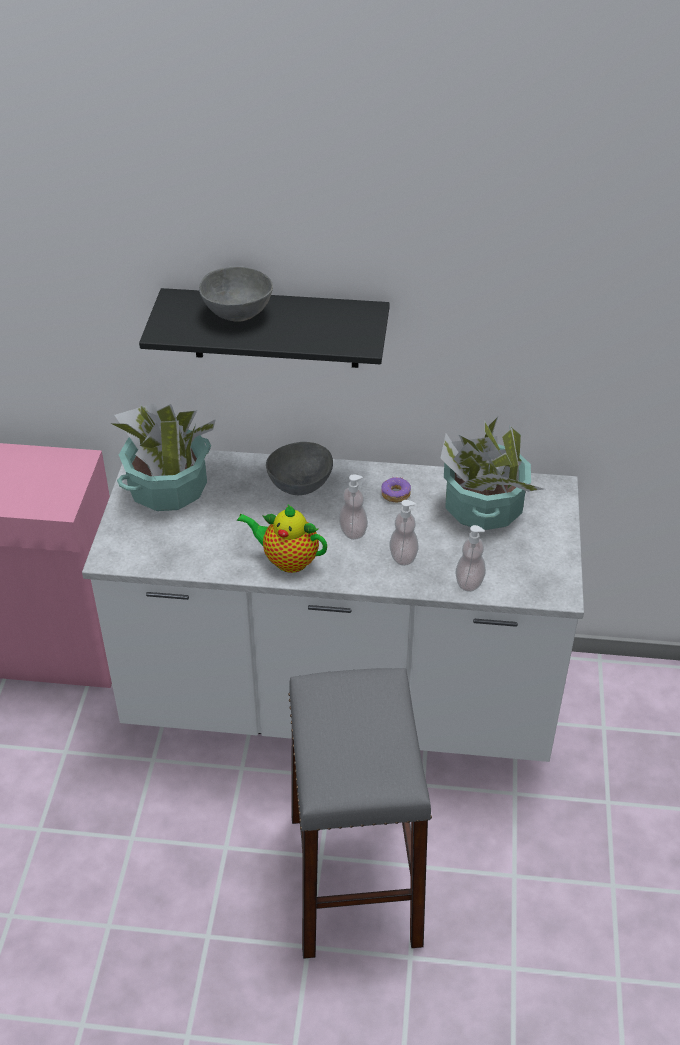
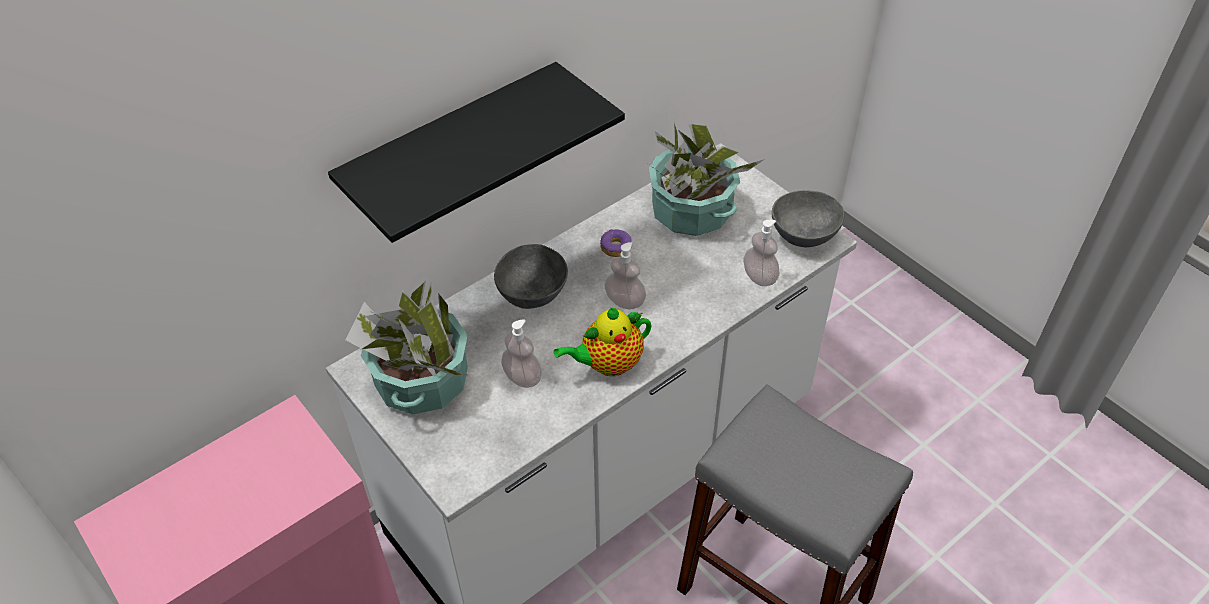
camera: 45 degrees left, 5 degrees up
(238, 314) = (444, 151): grey bowl -> grey bowl (805, 236)
(403, 556) = (689, 293): soap dispenser -> soap dispenser (522, 377)

